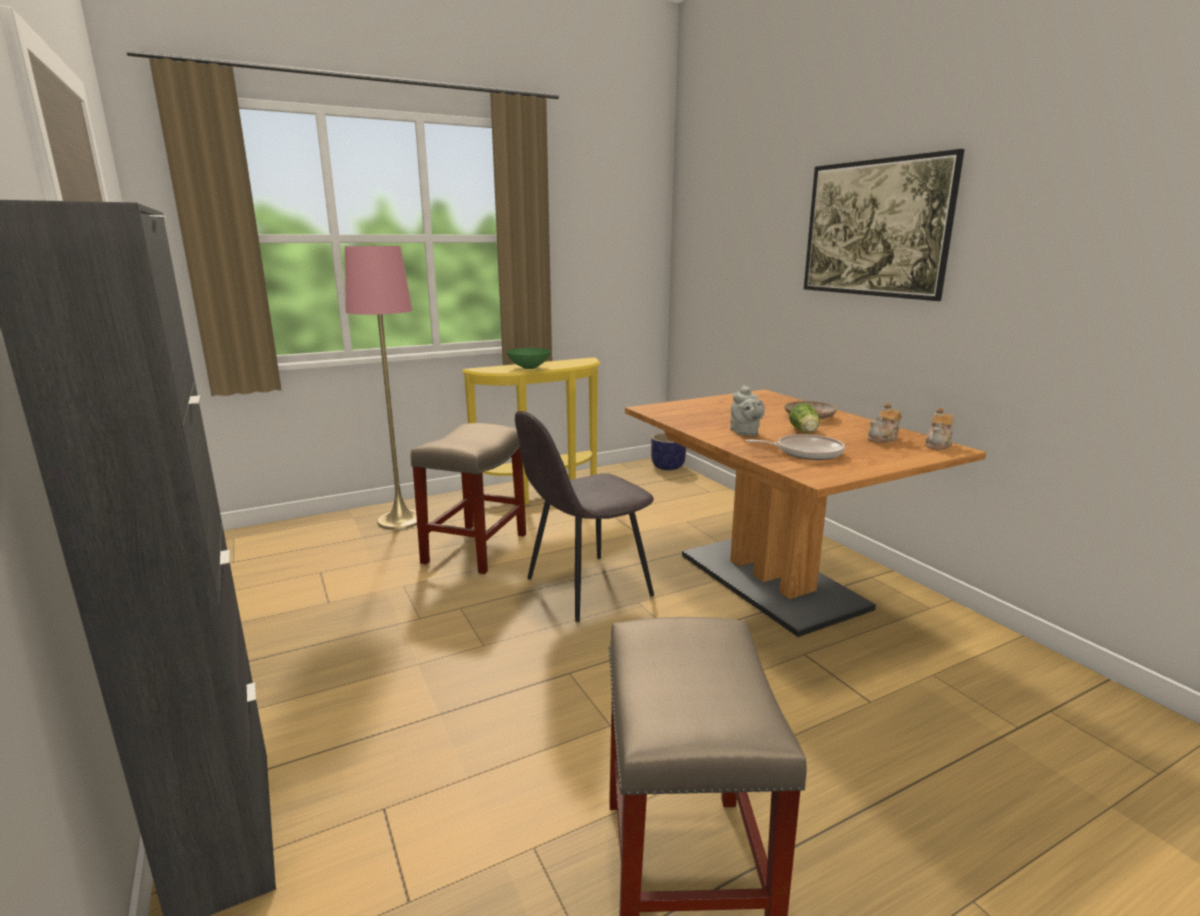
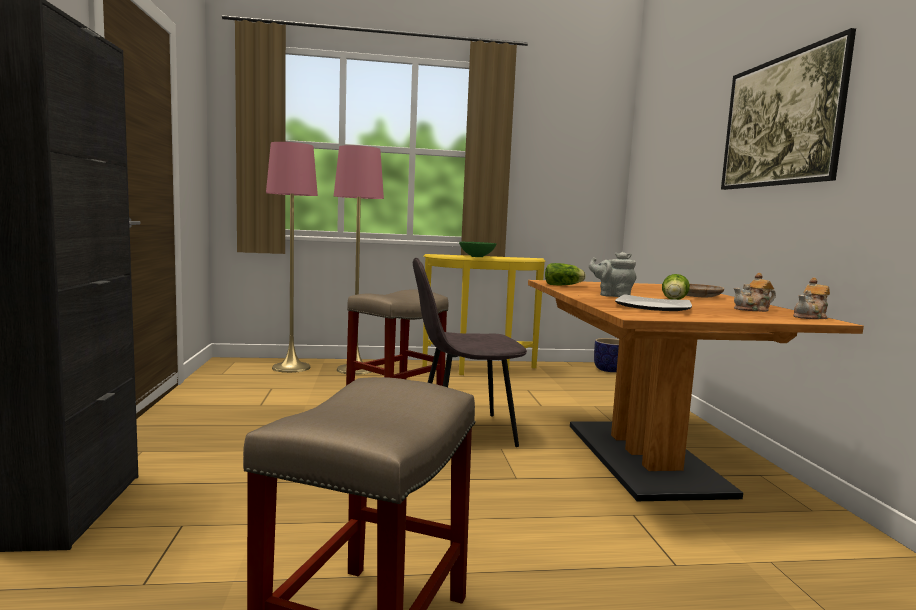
camera: 20 degrees right, 10 degrees down
(318, 532) = (291, 367): none -> pink floor lamp
(676, 416) = (564, 285): none -> lettuce
(745, 433) = (612, 295): grey teapot -> grey teapot turned 105 degrees clockwise
(805, 452) = (652, 306): frying pan -> plate

